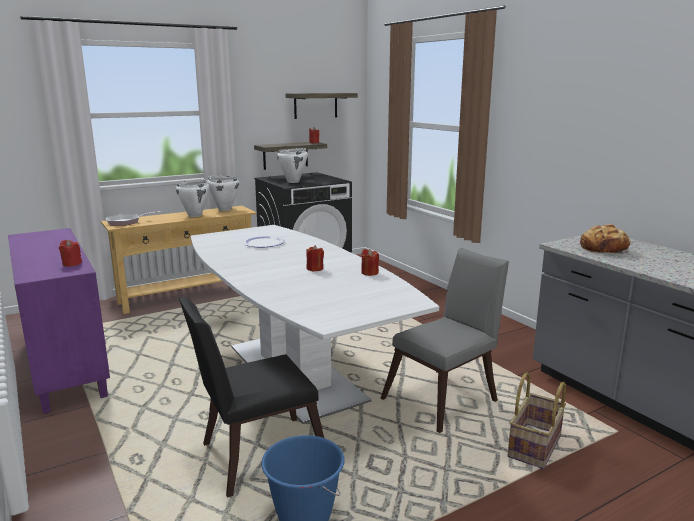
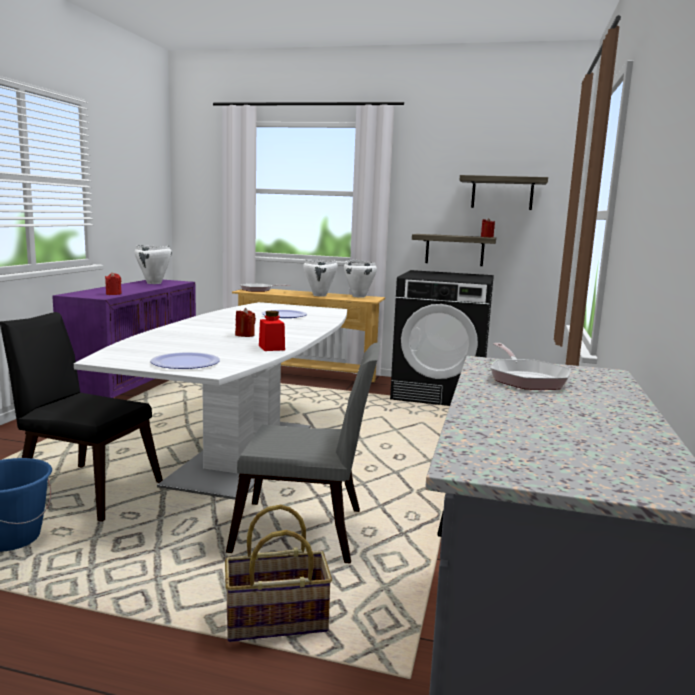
camera: 45 degrees right, 5 degrees down
(293, 182) = (429, 275): white cooking pot -> white cooking pot (154, 283)
(369, 273) = (271, 347): red candle -> red jar
(380, 303) = (185, 363): none -> plate
(604, 249) = (526, 378): bread -> frying pan

